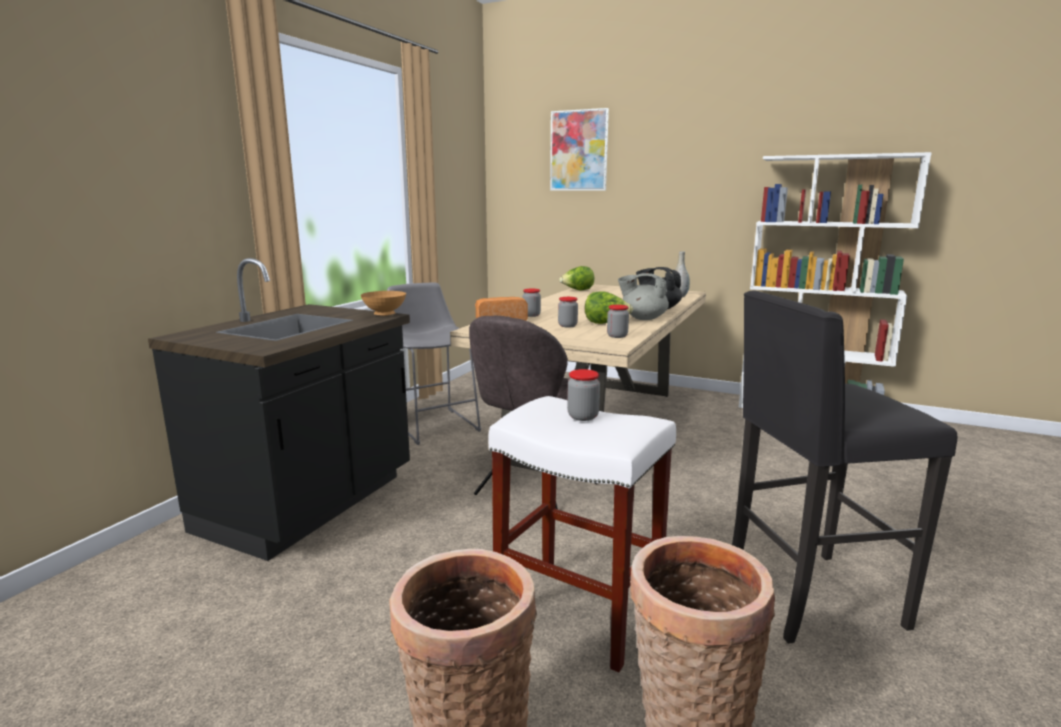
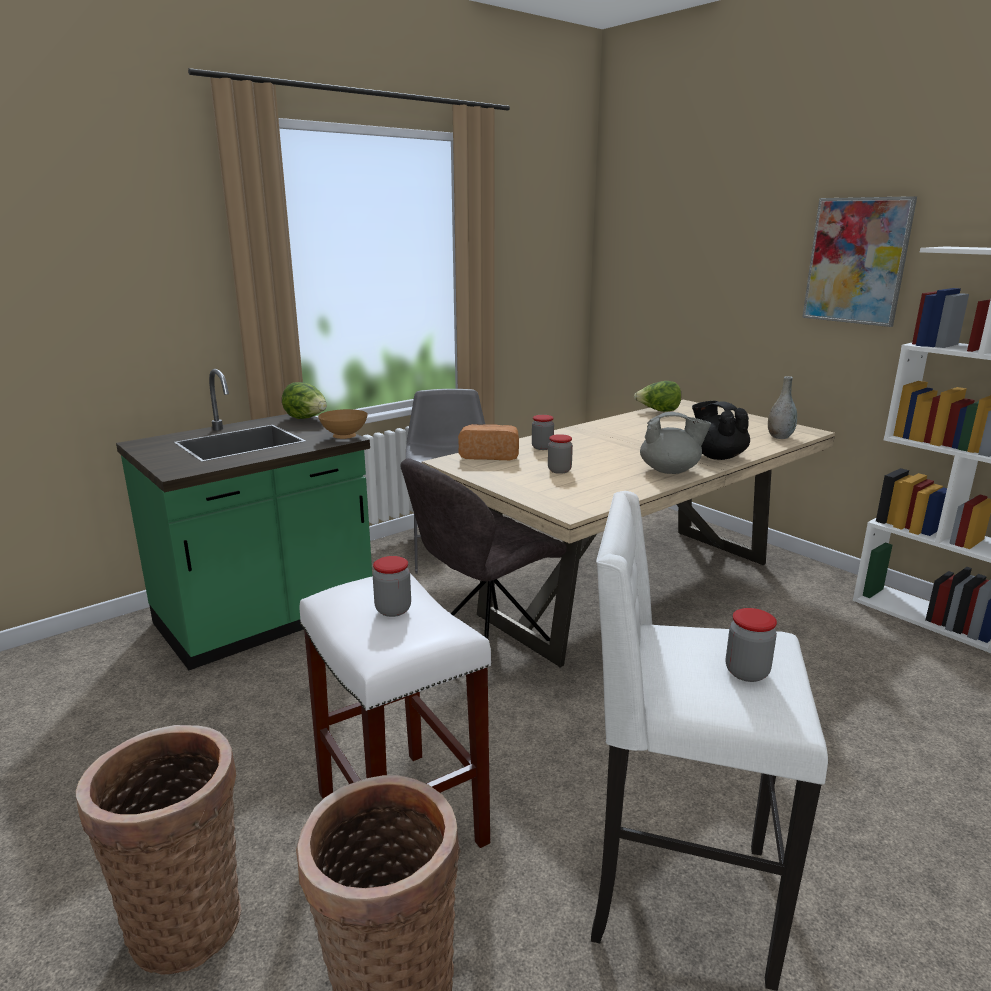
camera: 25 degrees right, 5 degrees up
(309, 504) = (266, 620): black counter -> green counter
(579, 150) = (697, 223): picture -> picture (856, 261)
(606, 323) = (610, 473): lettuce -> lettuce (307, 419)
(617, 336) = (593, 496): jar -> jar (746, 672)
(643, 318) = (670, 471): grey teapot -> grey teapot turned 150 degrees clockwise
(808, 599) = (675, 896): black stool -> white stool

